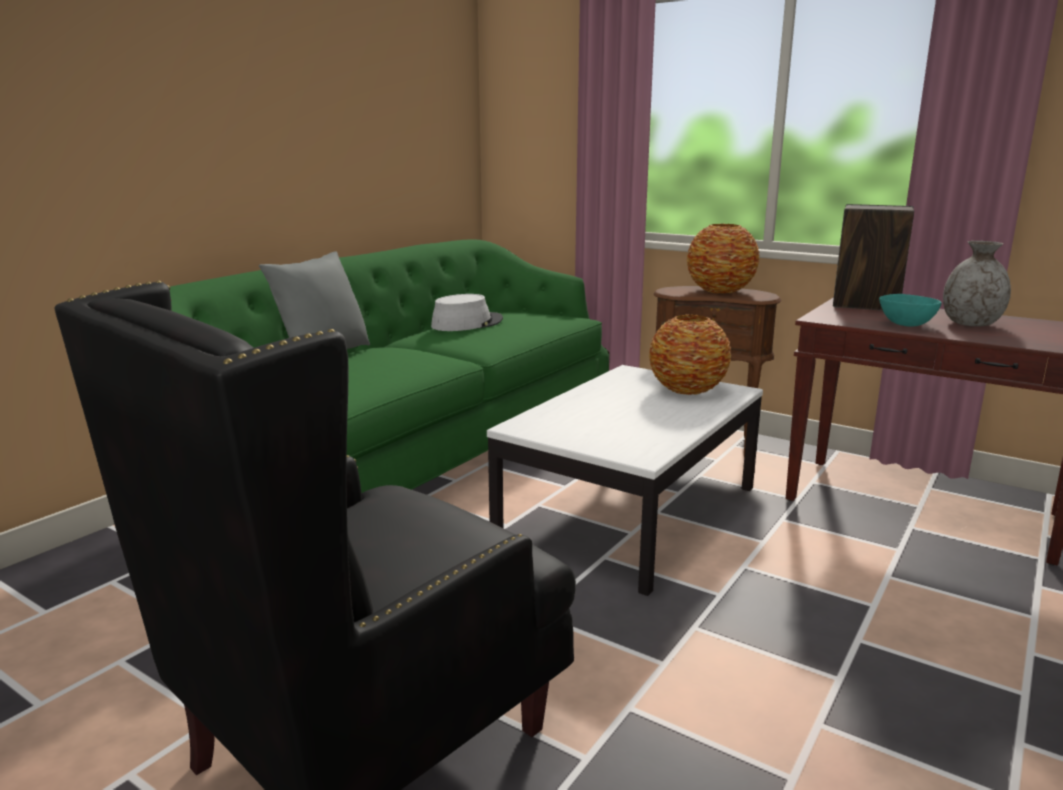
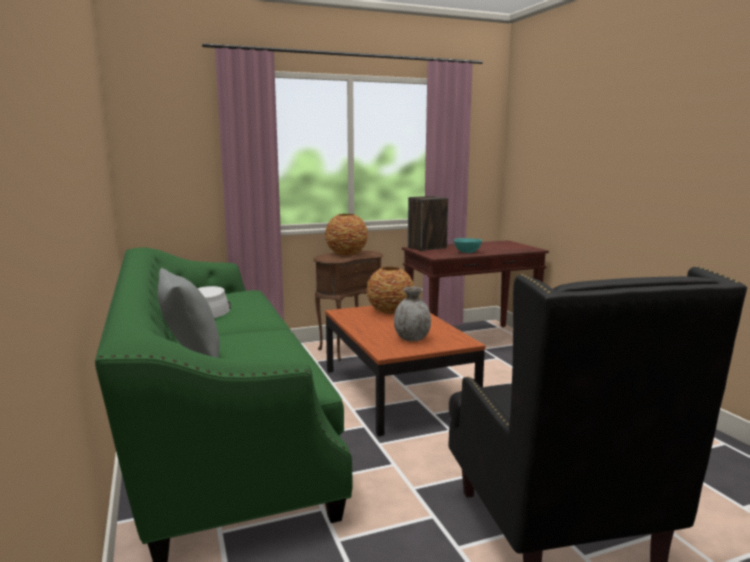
camera: 55 degrees left, 5 degrees down
(630, 512) = (396, 391): white coffee table -> brown coffee table
(970, 324) = (479, 247): grey vase -> grey vase (411, 339)

